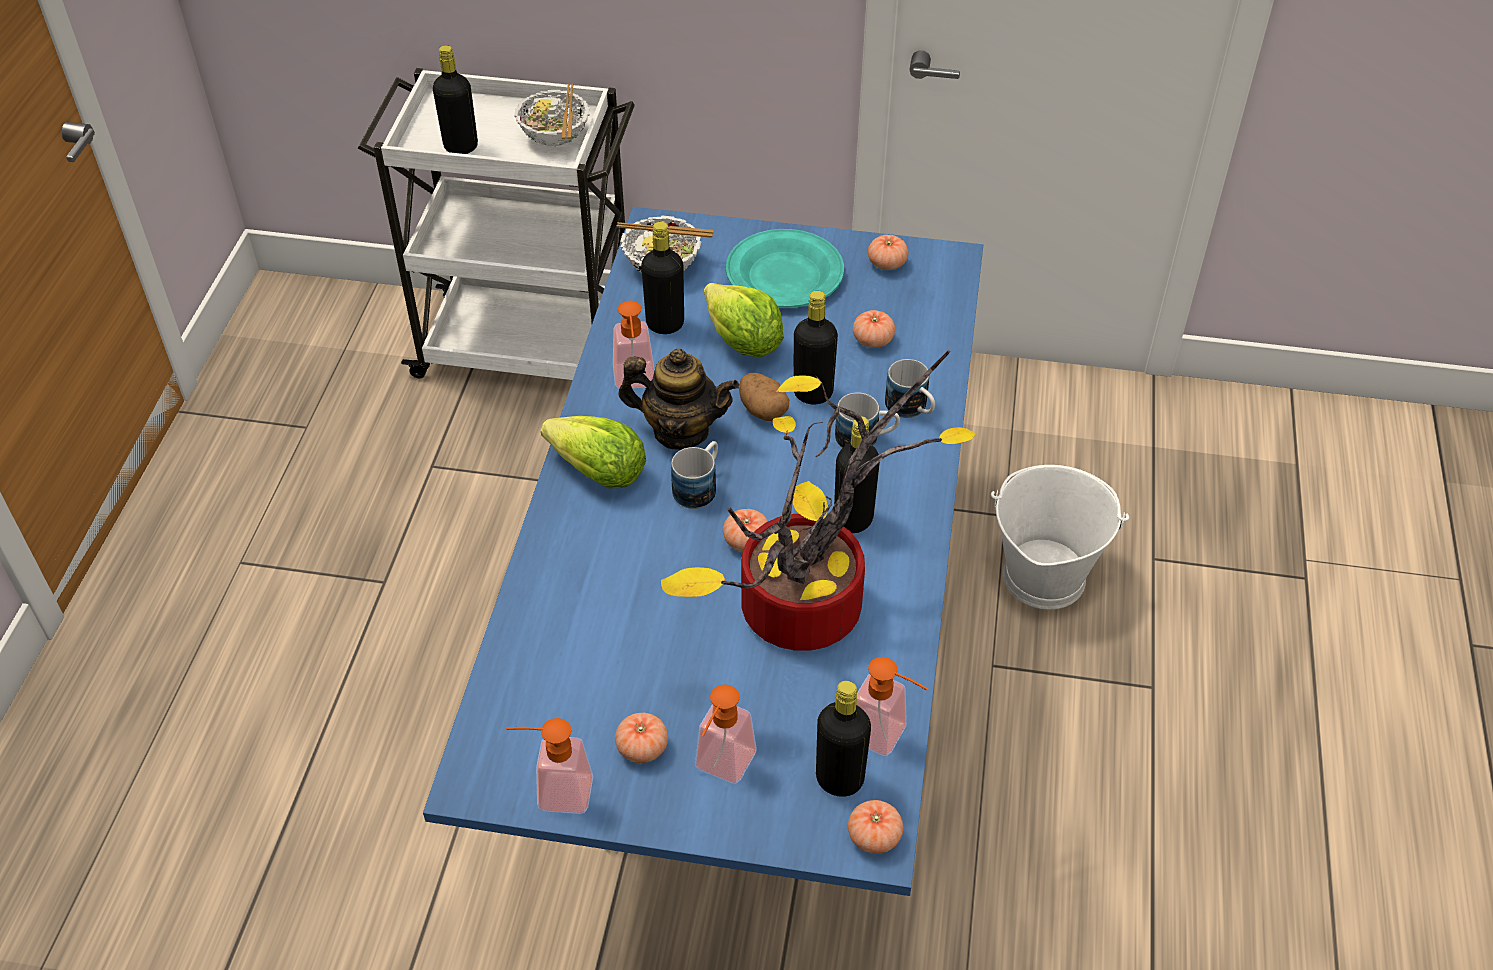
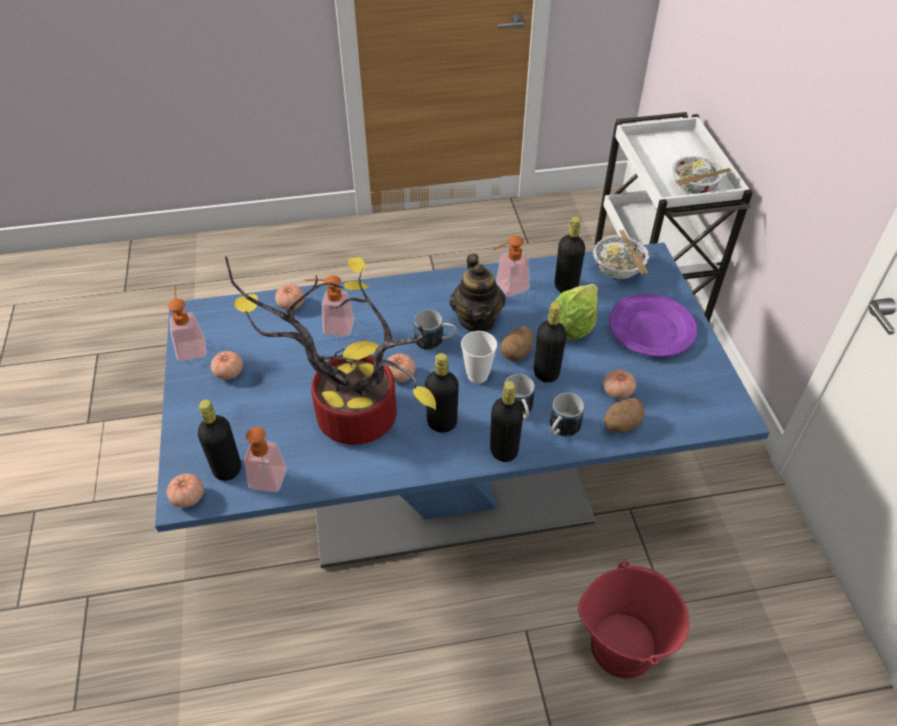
camera: 70 degrees right, 0 degrees up
(461, 146) = (652, 156): black bottle -> black bottle (504, 451)
(598, 472) = (425, 295): lettuce -> none
(720, 768) = (222, 410): soap dispenser -> soap dispenser (332, 326)
(785, 275) = (651, 329): turquoise plate -> purple plate
(786, 460) = (477, 375): none -> cup
(887, 263) = (703, 380): tomato -> tomato (291, 304)
(925, 355) = (621, 425): none -> potato
(1042, 576) = (622, 645): white bucket -> red bucket

